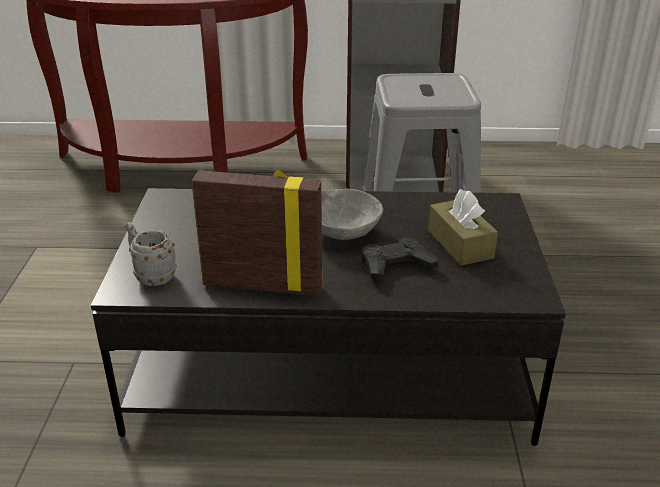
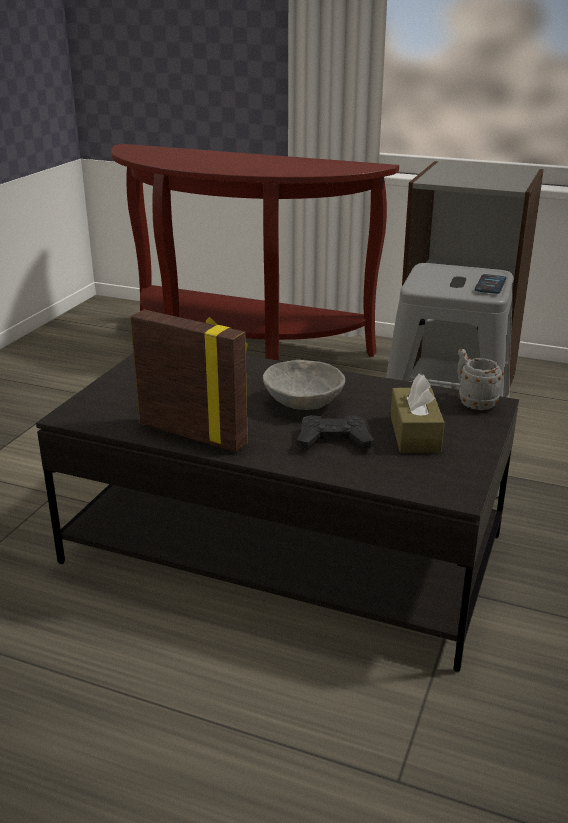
camera: 20 degrees right, 5 degrees down
(151, 275) = (102, 408): grey mug -> grey mug (473, 401)
(458, 90) = (490, 285): none -> phone

